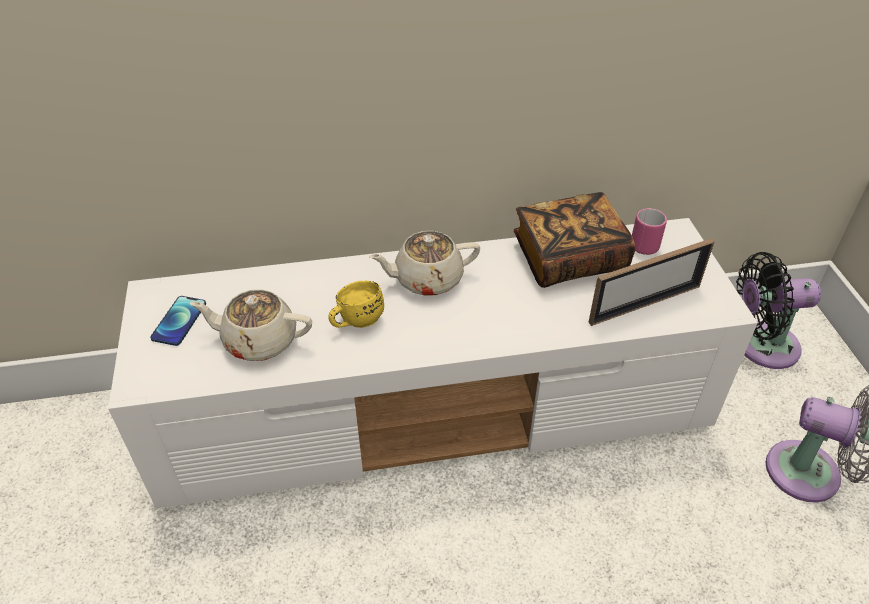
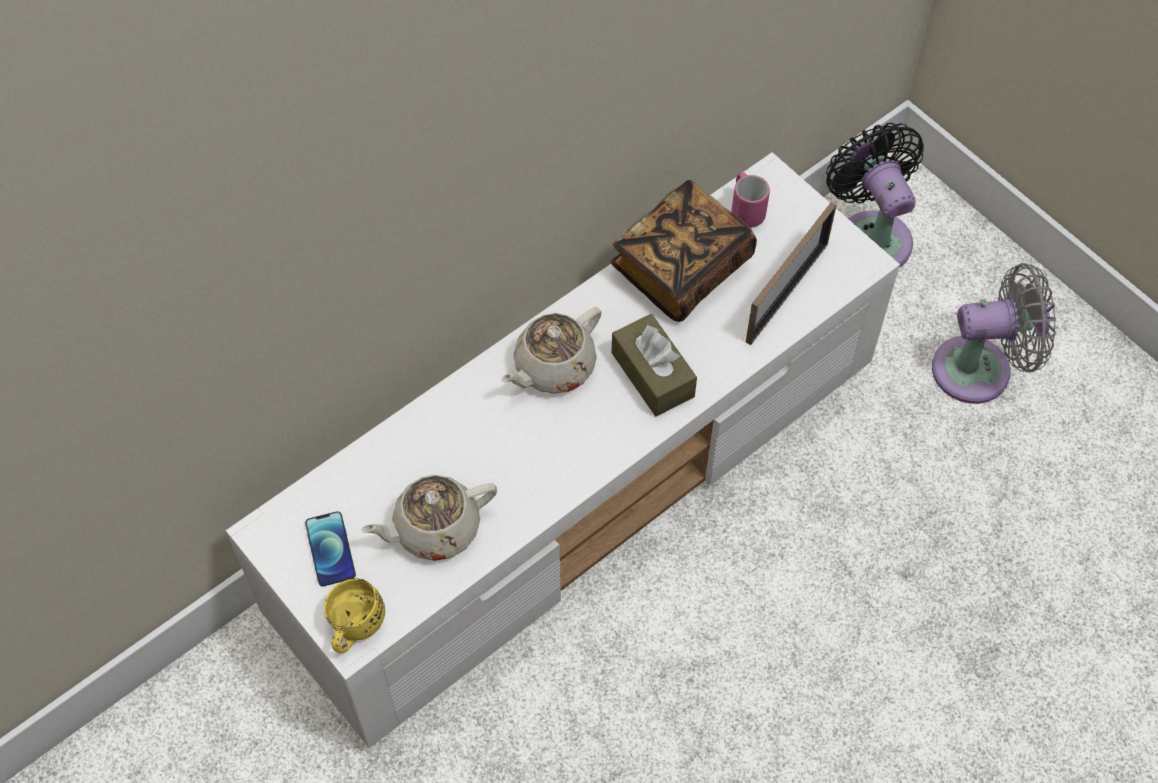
camera: 30 degrees left, 15 degrees up
(355, 320) = (515, 455): yellow mug -> yellow mug (353, 627)
(498, 313) = (652, 374): none -> brown tissue box
(760, 346) = (871, 235): black fan -> black fan turned 105 degrees clockwise

